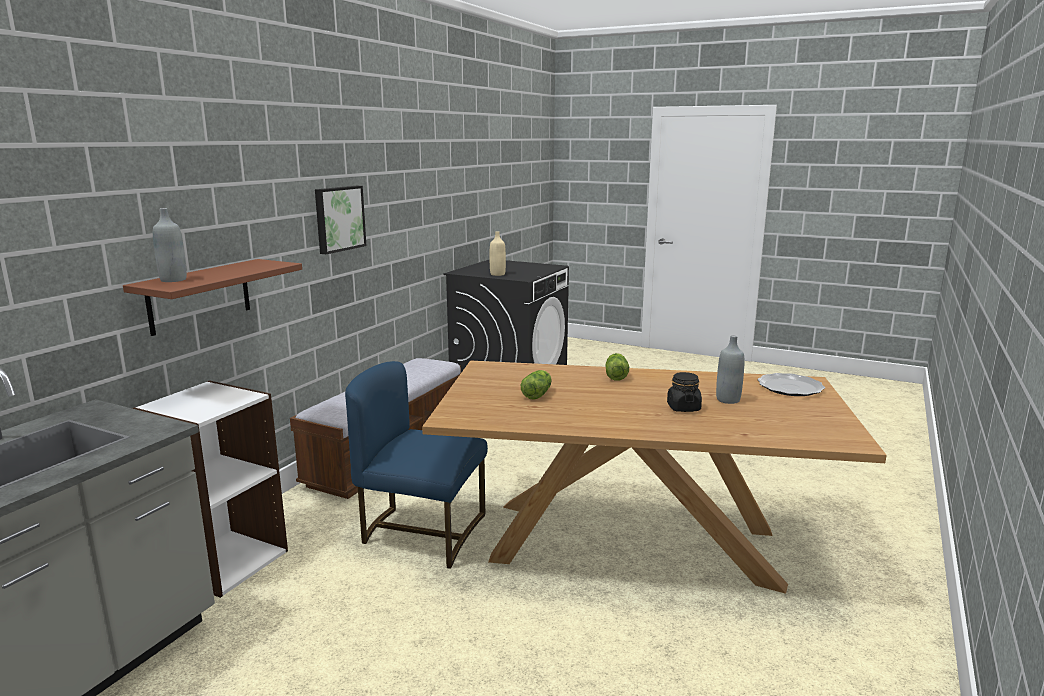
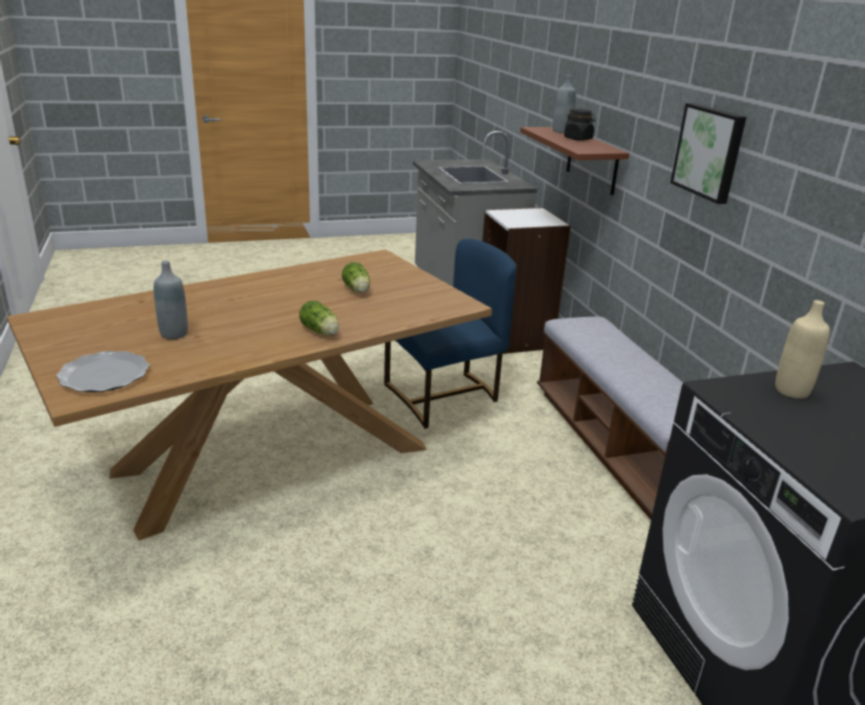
camera: 135 degrees right, 10 degrees up
(683, 408) = (213, 312): black jar -> black jar (578, 139)

